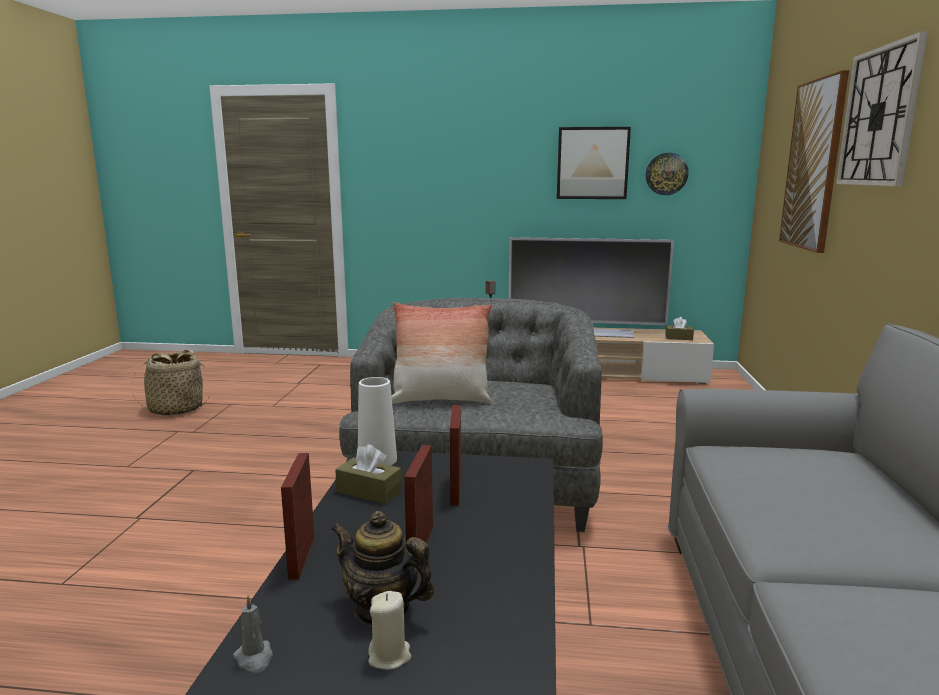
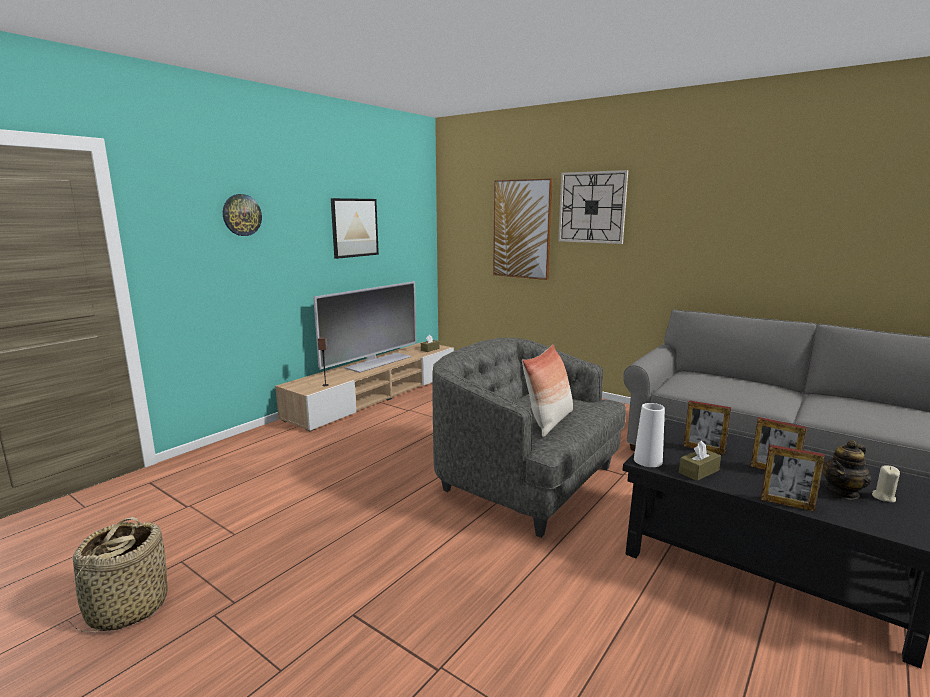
camera: 60 degrees left, 0 degrees up
(254, 658) = (896, 530): grey candle -> none
(666, 174) = (396, 234): wall clock -> wall clock (241, 215)

